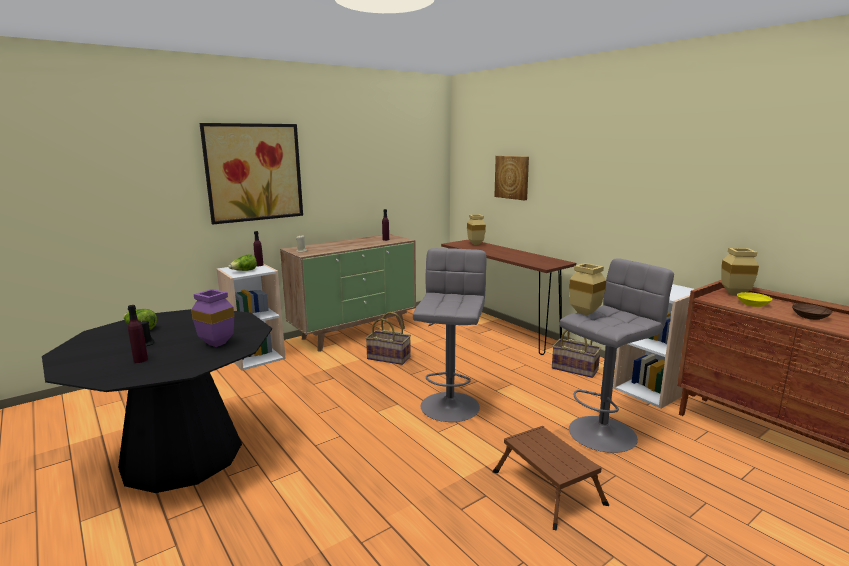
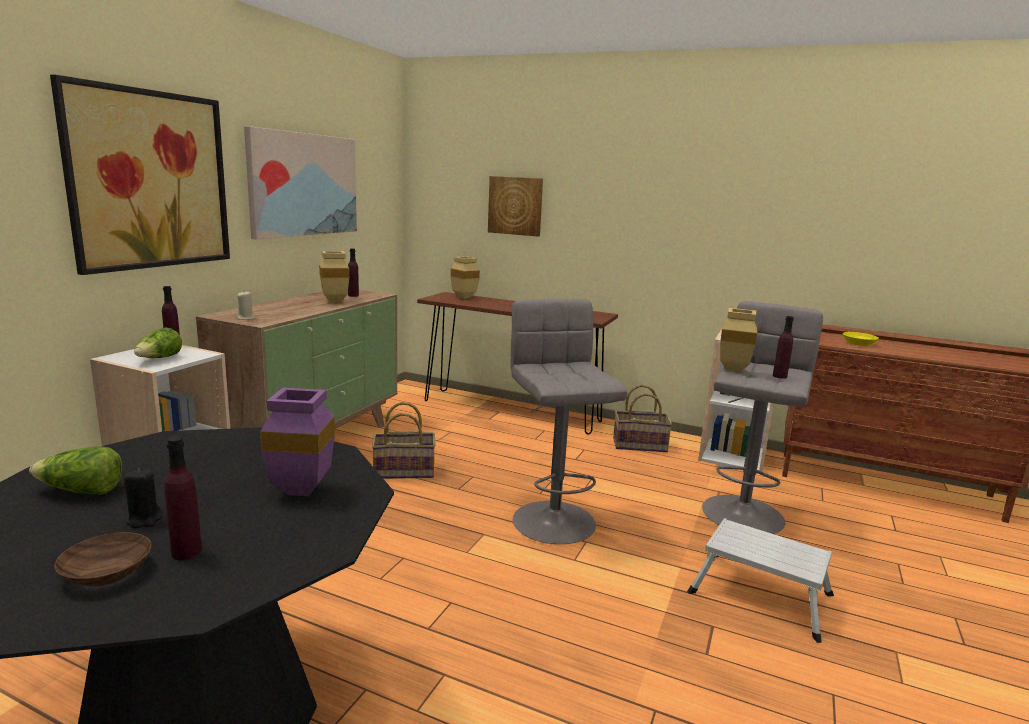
camera: 30 degrees left, 0 degrees up
(360, 168) = (303, 184): none -> picture
(548, 488) = (761, 594): brown step ladder -> white step ladder
(618, 322) = (779, 376): none -> purple bottle
(736, 293) = (827, 335): beige vase -> beige vase (336, 301)
(810, 316) = (918, 351): brown bowl -> brown bowl (109, 572)

